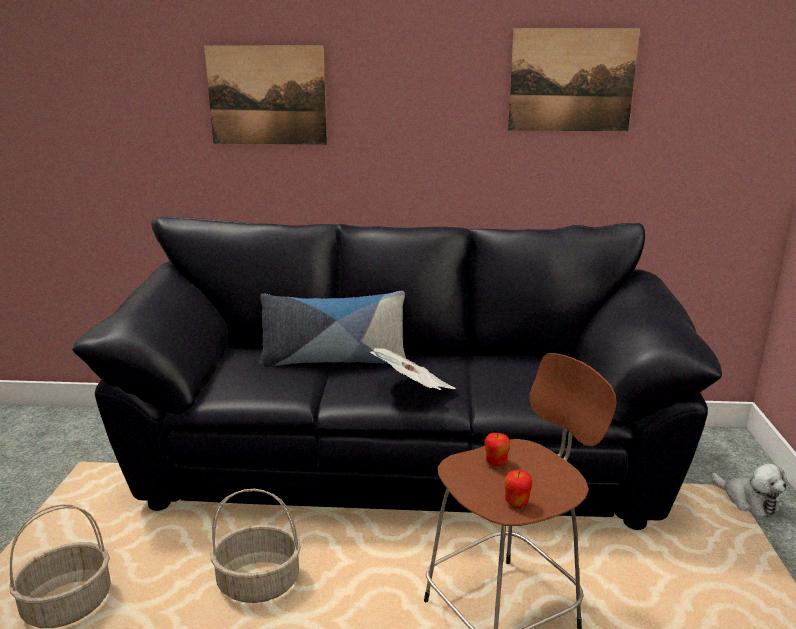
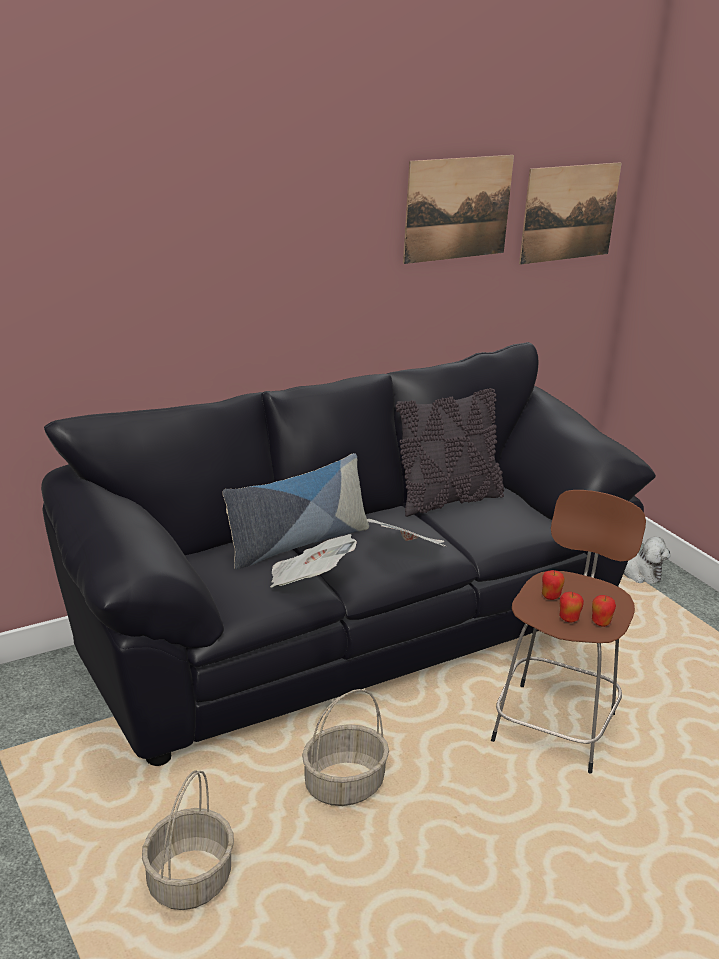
camera: 35 degrees left, 5 degrees up
(267, 95) = (159, 253): picture -> picture (569, 212)
(299, 387) = (309, 581): none -> newspaper
(487, 488) = (568, 619): none -> apple
(508, 360) = (447, 500): none -> black pillow

